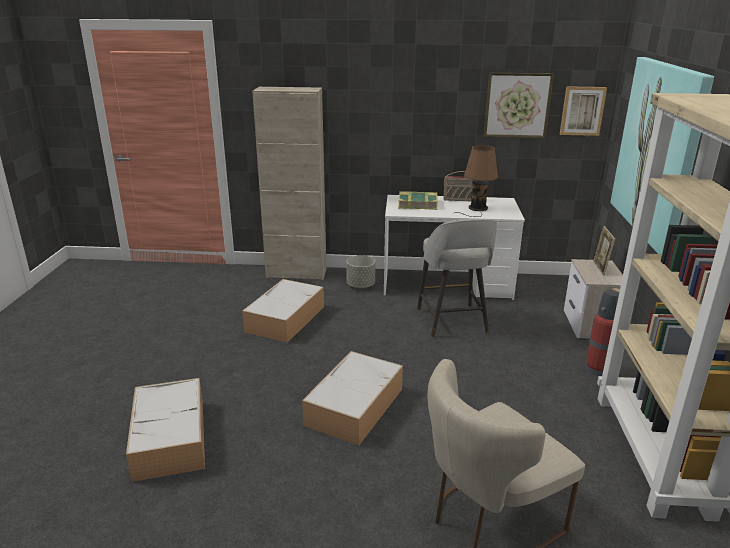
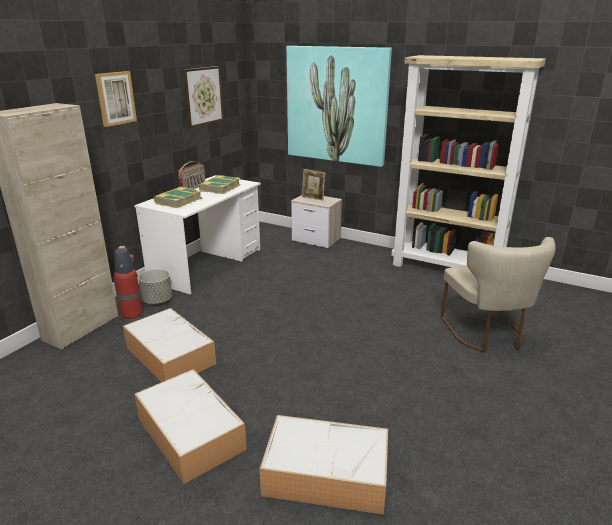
camera: 65 degrees left, 0 degrees up
(355, 405) = (343, 351): storage box -> storage box (189, 432)
(452, 322) = (264, 279): grey stool -> none
(477, 209) = (220, 188): brown table lamp -> book
(582, 111) = (236, 94): picture -> picture (115, 98)
(598, 368) = (364, 254): fire extinguisher -> fire extinguisher (133, 317)

